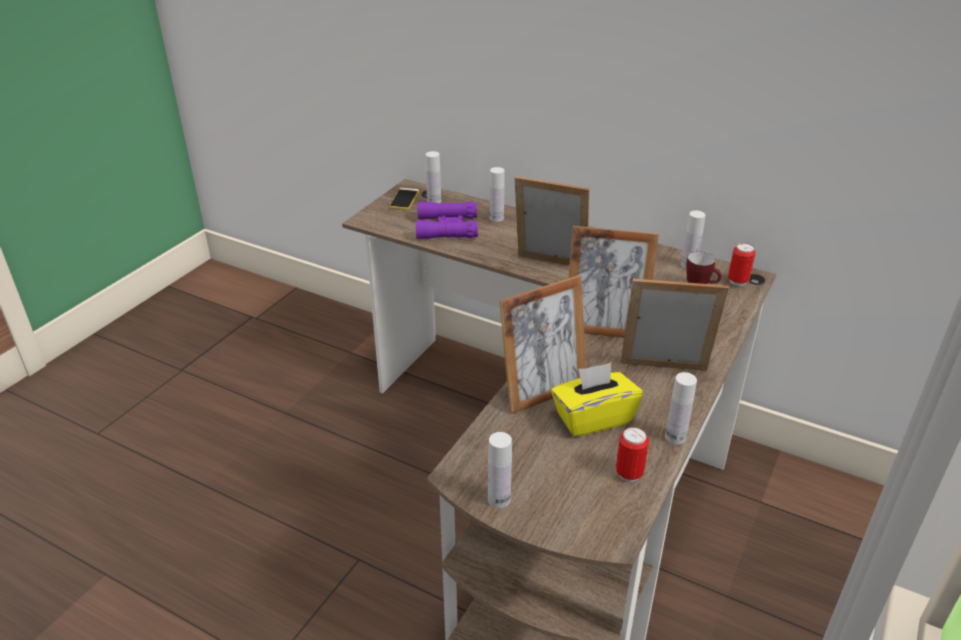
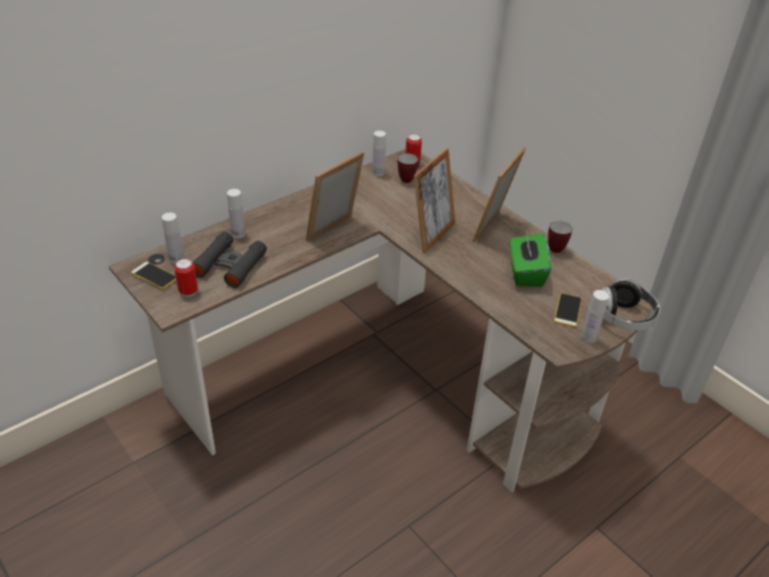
camera: 70 degrees left, 5 degrees up
(447, 227) = (230, 265): purple binoculars -> black binoculars
(542, 392) = (489, 285): picture frame -> none
(542, 470) = (567, 310): none -> phone
(568, 531) = (623, 317): none -> headphones
(593, 418) = (525, 272): yellow tissue box -> green tissue box
(629, 473) = (582, 276): can -> can (188, 291)
(675, 437) = (556, 247): white bottle -> mug

